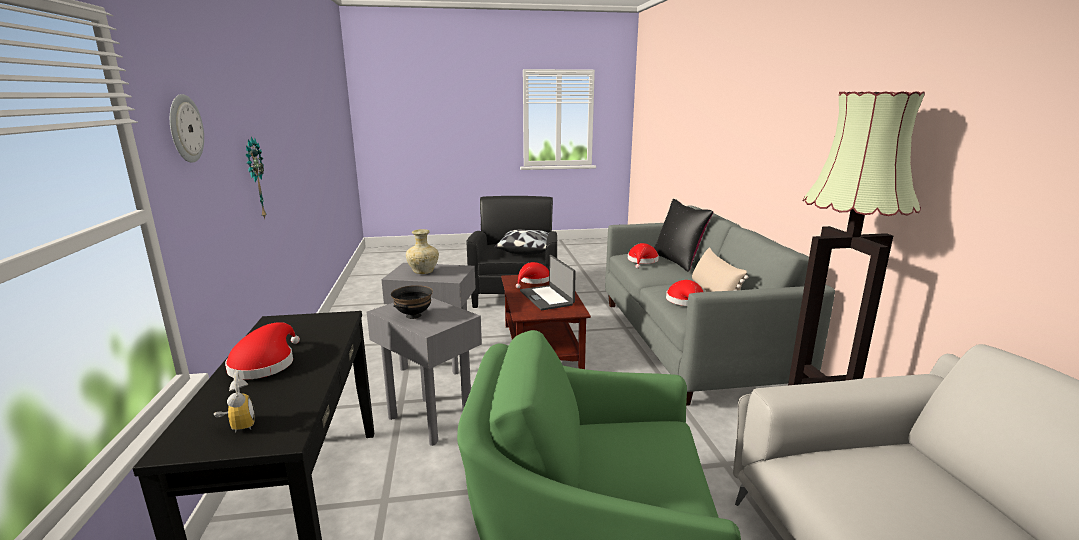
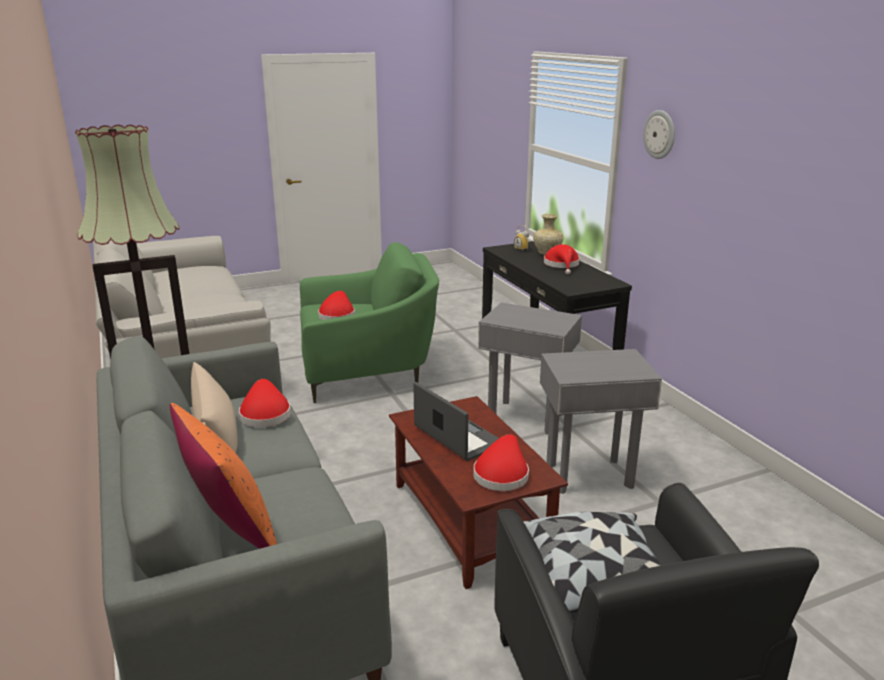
camera: 165 degrees right, 5 degrees up
(254, 179) = (737, 212): wall clock -> none
(413, 315) = (535, 315): black bowl -> none
(423, 271) = (607, 364): beige vase -> beige vase (547, 253)
(642, 261) = (308, 513): red hat -> red hat (337, 315)
(678, 261) = (230, 530): black pillow -> orange pillow

